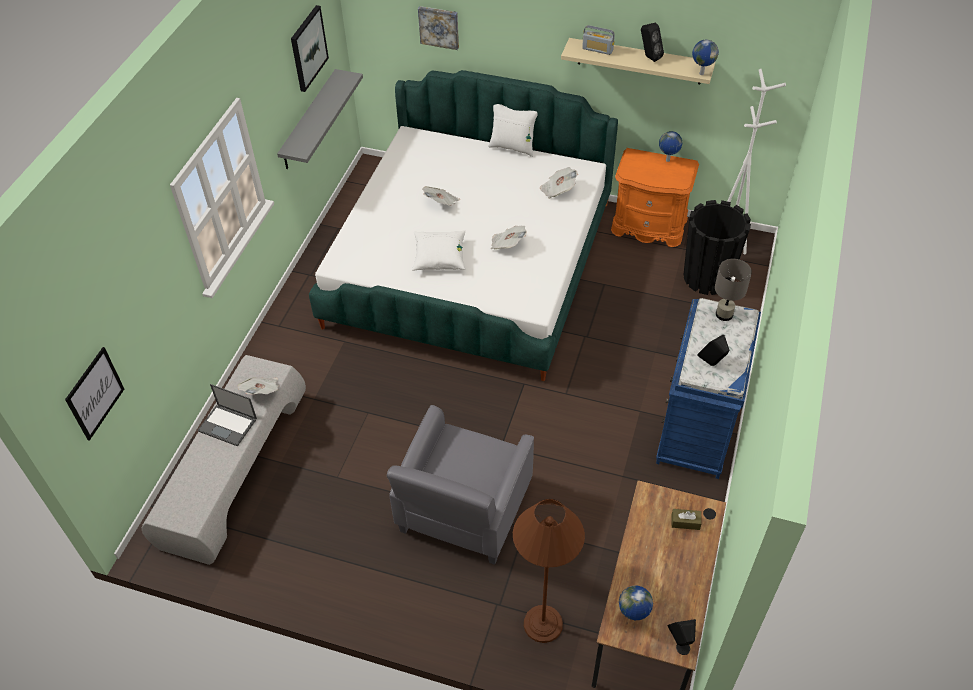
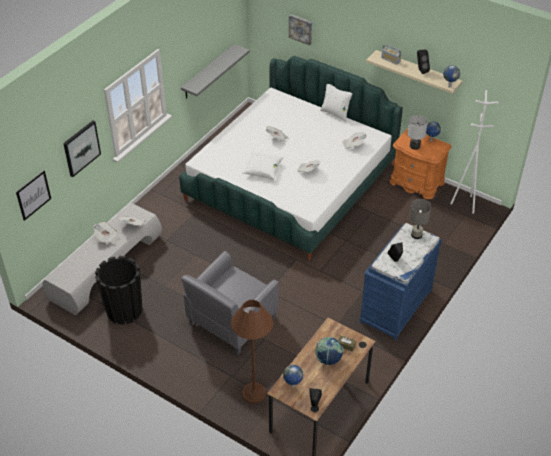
camera: 15 degrees right, 5 degrees down
(228, 425) = (107, 238): laptop -> newspaper
(308, 48) = (215, 28): picture -> picture (81, 148)
(648, 173) = (414, 146): none -> grey table lamp
(669, 554) = (328, 359): none -> globe
(707, 277) = (441, 222): black planter -> black planter (124, 310)

